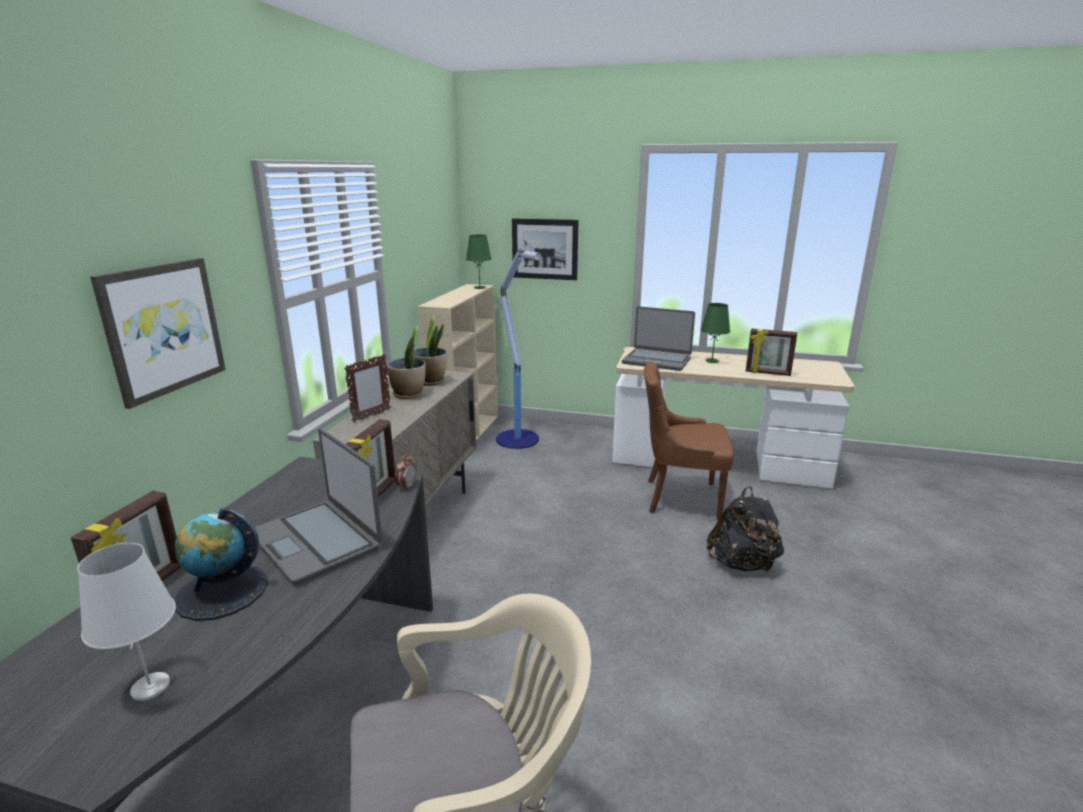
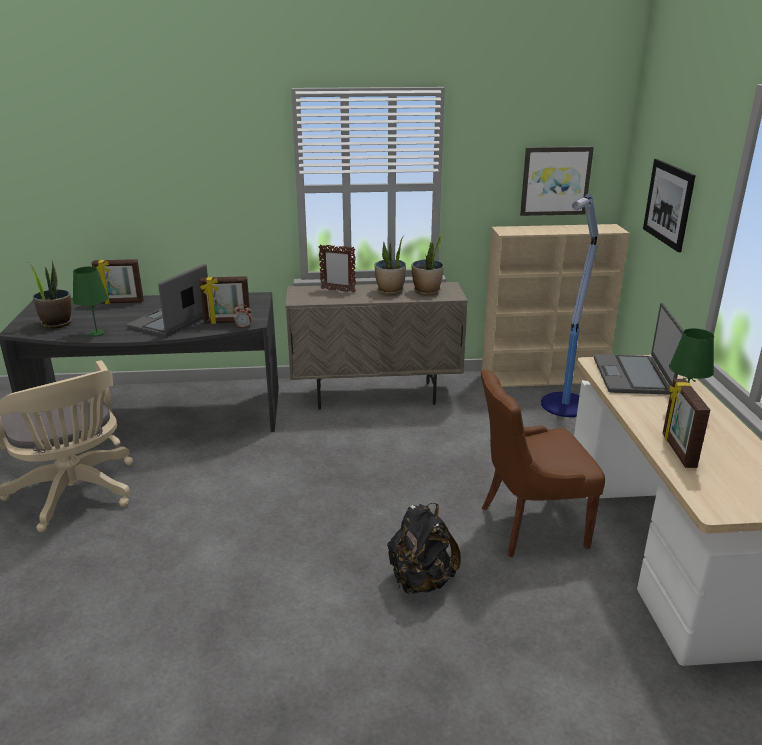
camera: 70 degrees right, 5 degrees up
(149, 687) = (57, 323): white table lamp -> potted plant
(163, 329) = (199, 184): picture -> picture (555, 181)
(222, 592) = (122, 315): globe -> none
(480, 287) = (605, 230): green table lamp -> green table lamp (97, 333)
(680, 498) = (529, 526): brown chair -> brown chair turned 90 degrees counterclockwise

